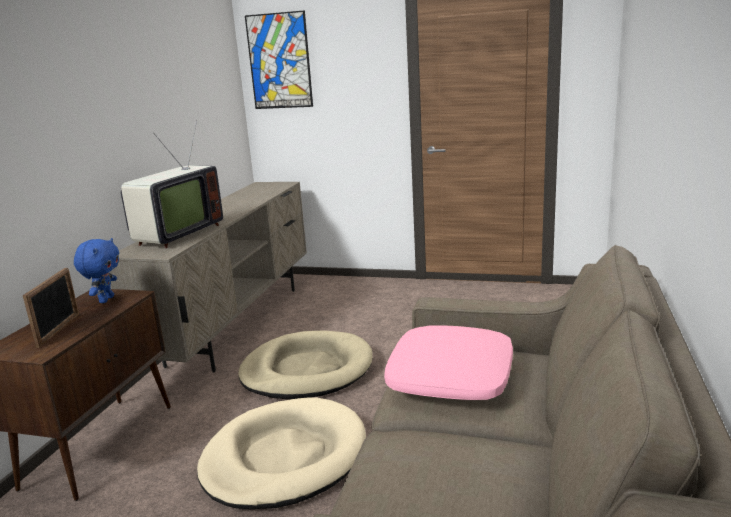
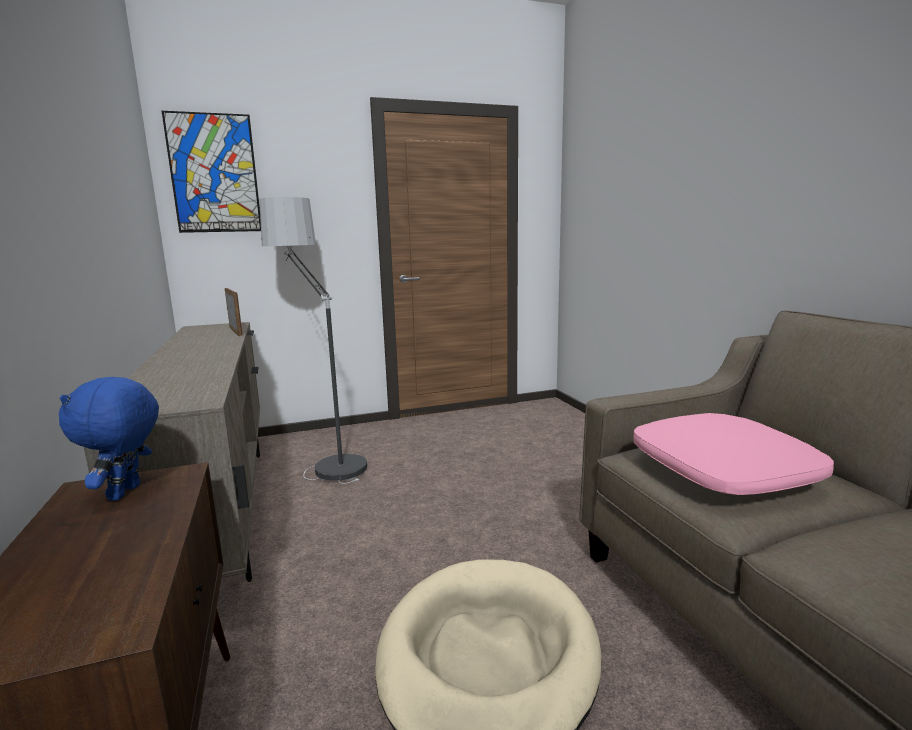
camera: 35 degrees left, 5 degrees down
(59, 330) = (94, 568): picture frame -> picture frame (235, 331)
(105, 299) = (126, 493): blue plush toy -> blue plush toy turned 150 degrees counterclockwise
(175, 235) = (172, 381): television -> none
(307, 370) = (382, 538): beige dog bed -> none
(332, 302) = (322, 458): none -> floor lamp

